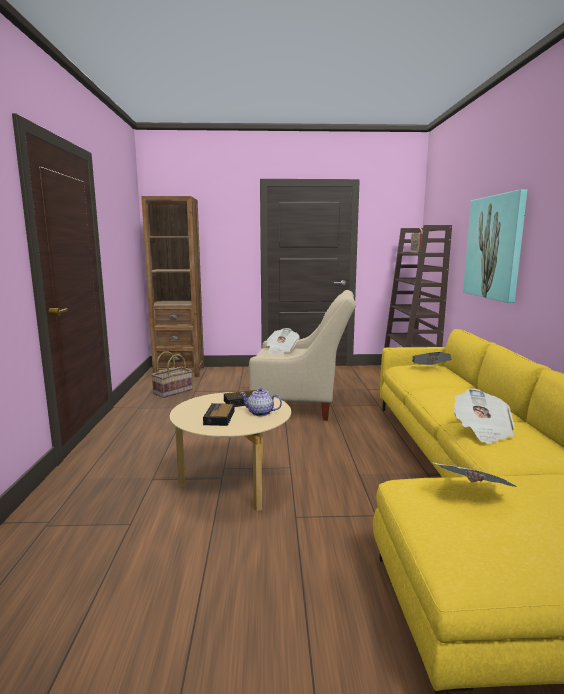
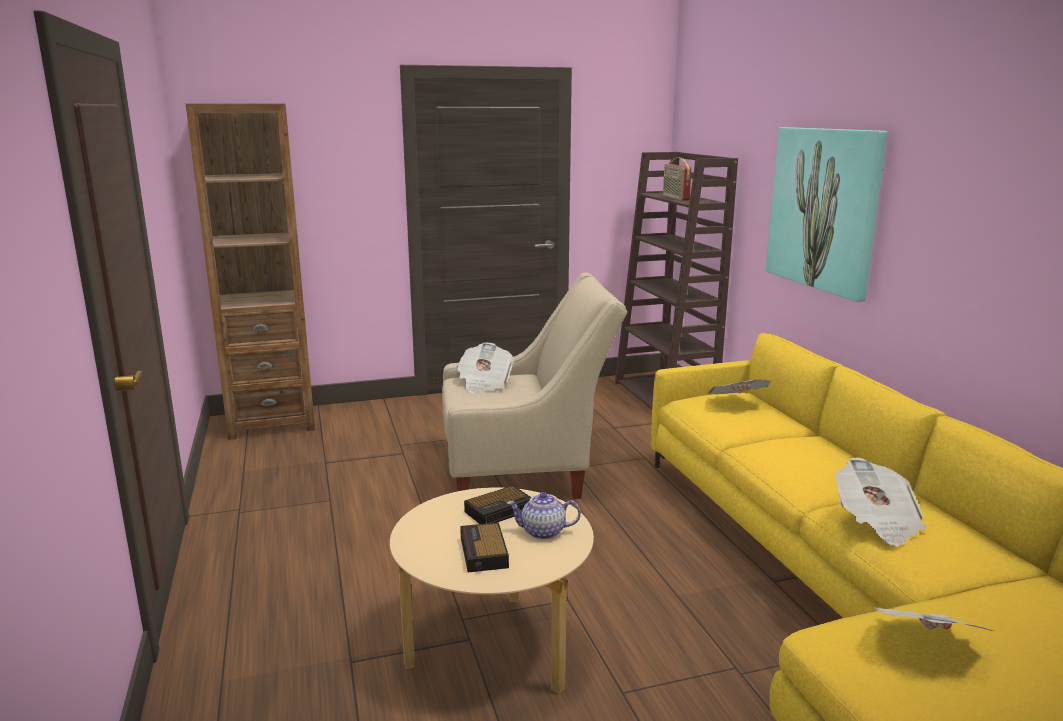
camera: 15 degrees left, 5 degrees up
(173, 391) = (284, 468): basket -> none

